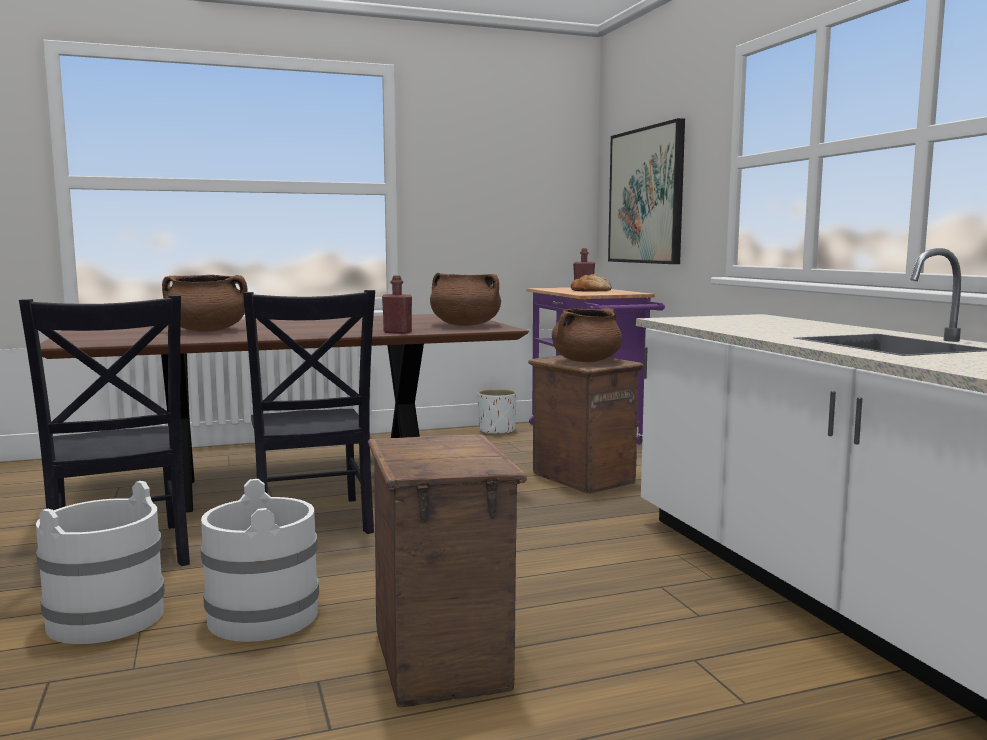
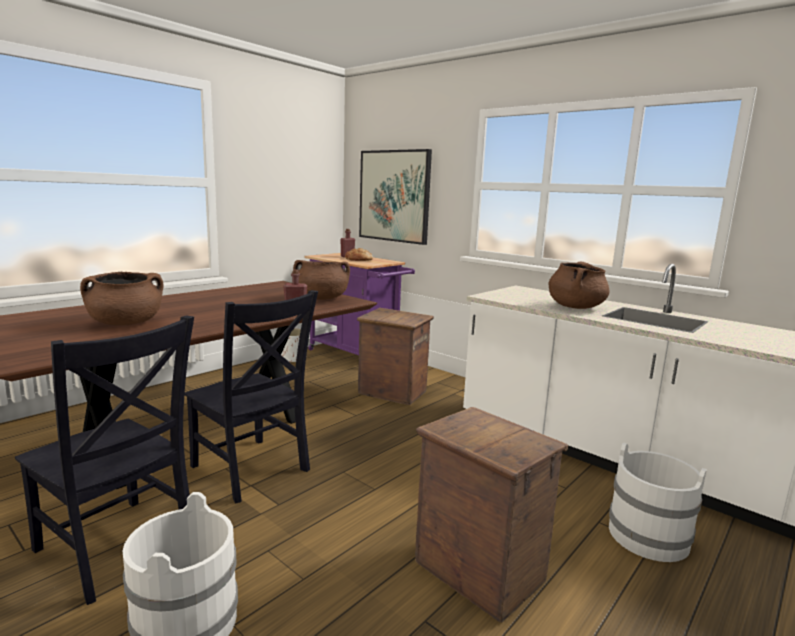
camera: 30 degrees left, 5 degrees up
(262, 615) = (317, 573): white bucket -> white bucket (647, 536)
(586, 361) = (399, 317): brown cooking pot -> brown cooking pot (575, 307)

